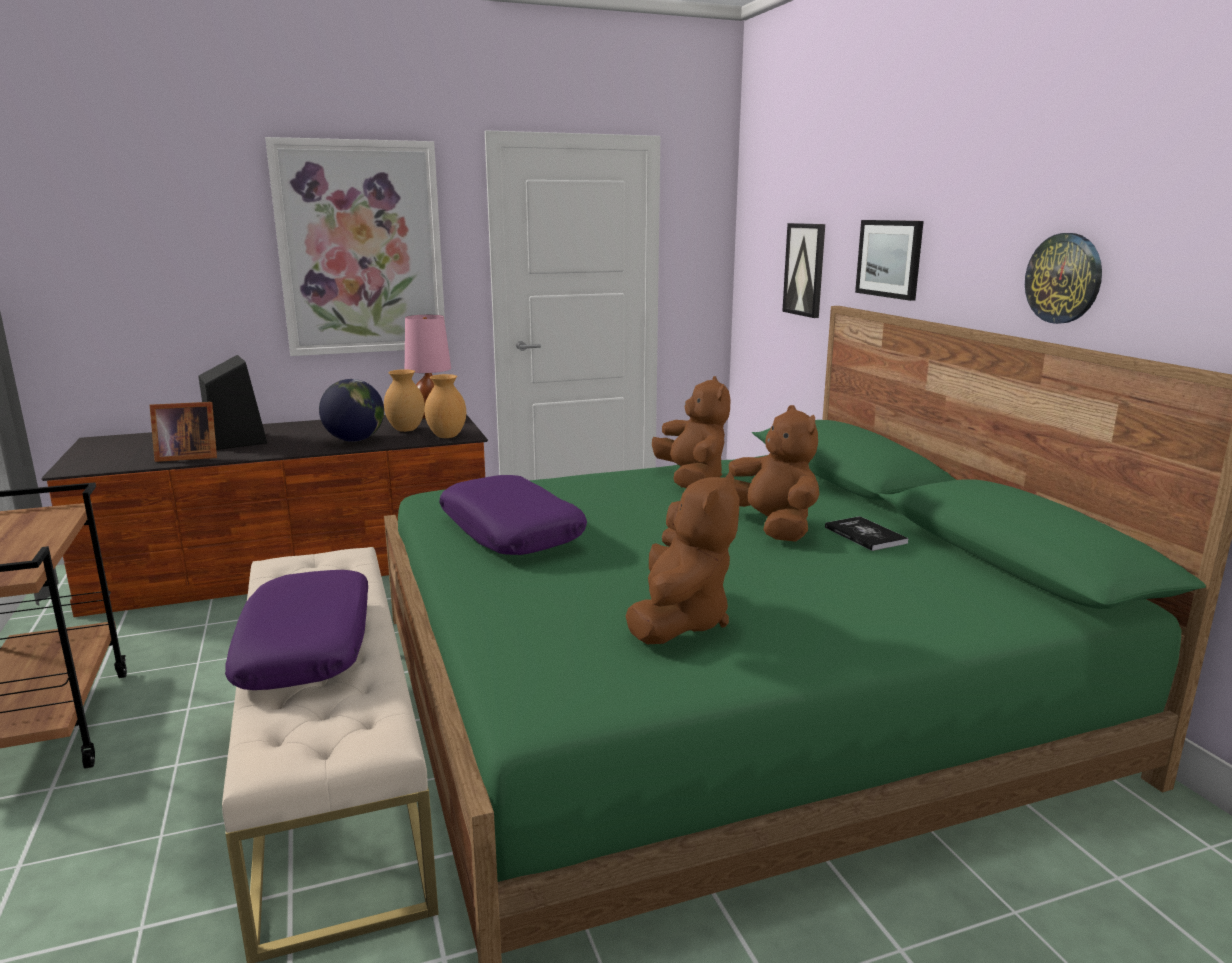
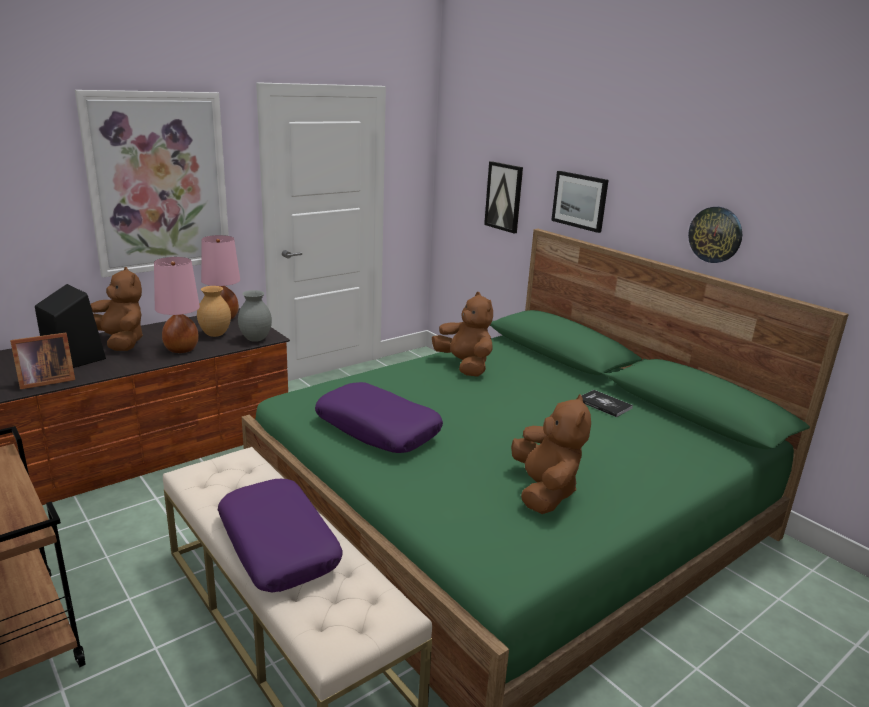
camera: 20 degrees left, 5 degrees up
(355, 440) = (181, 349): globe -> pink table lamp
(446, 436) = (255, 339): brown vase -> grey vase
(772, 527) = (544, 404): brown plush toy -> brown plush toy (120, 342)

